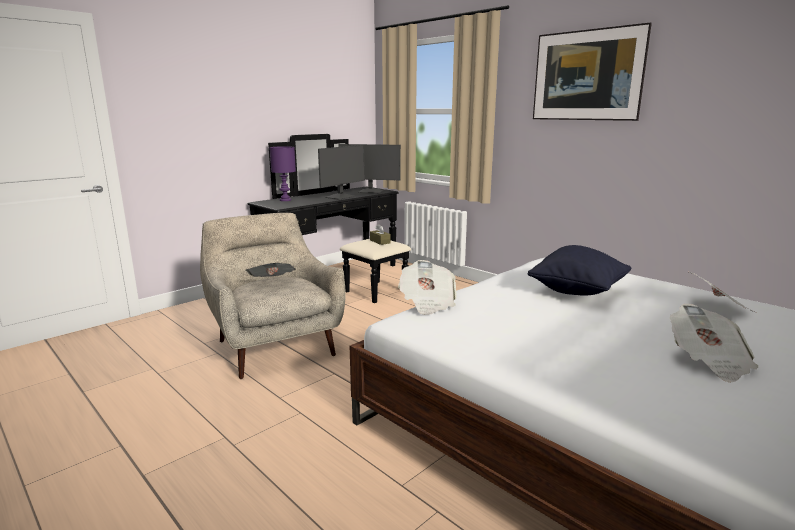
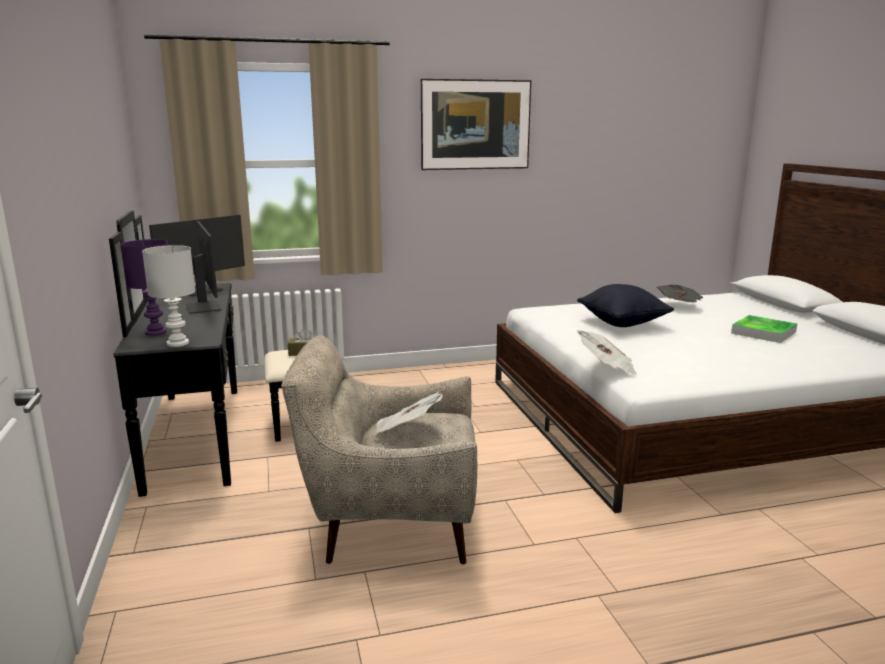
camera: 60 degrees left, 0 degrees up
(271, 205) = (178, 343): none -> white table lamp
(708, 361) = (763, 332): newspaper -> tray

